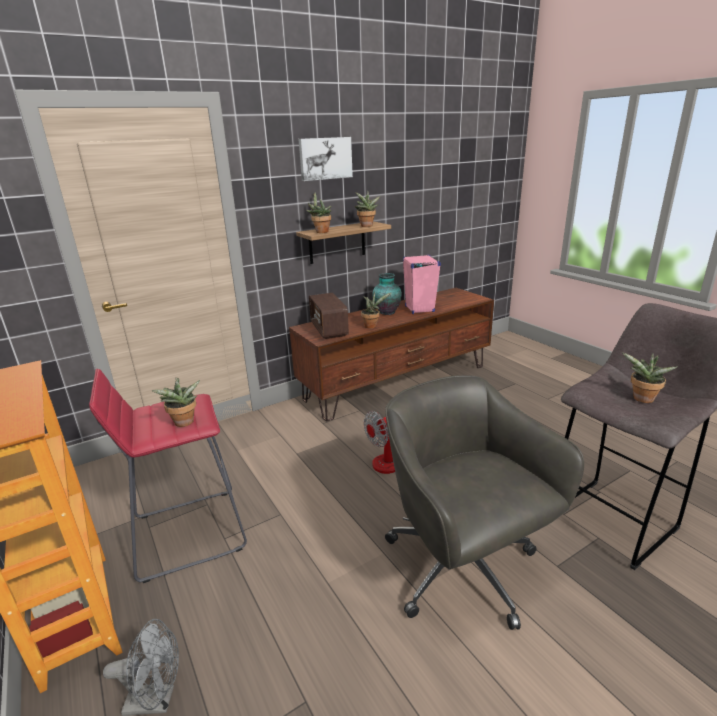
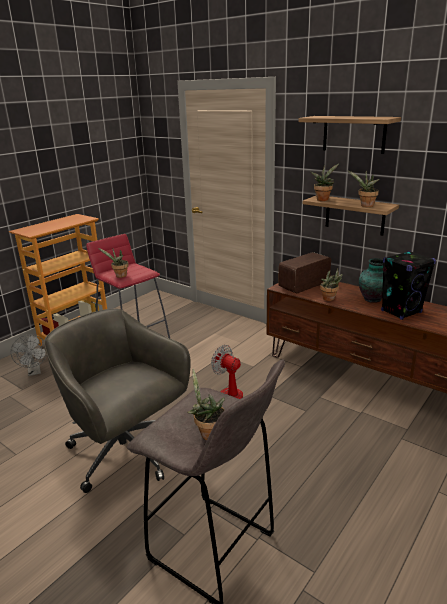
camera: 70 degrees right, 0 degrees up
(325, 158) = (354, 134): picture -> shelf
(419, 309) = (401, 312): pink speaker -> black speaker
(463, 570) = (126, 453): grey office chair -> grey office chair turned 90 degrees counterclockwise

